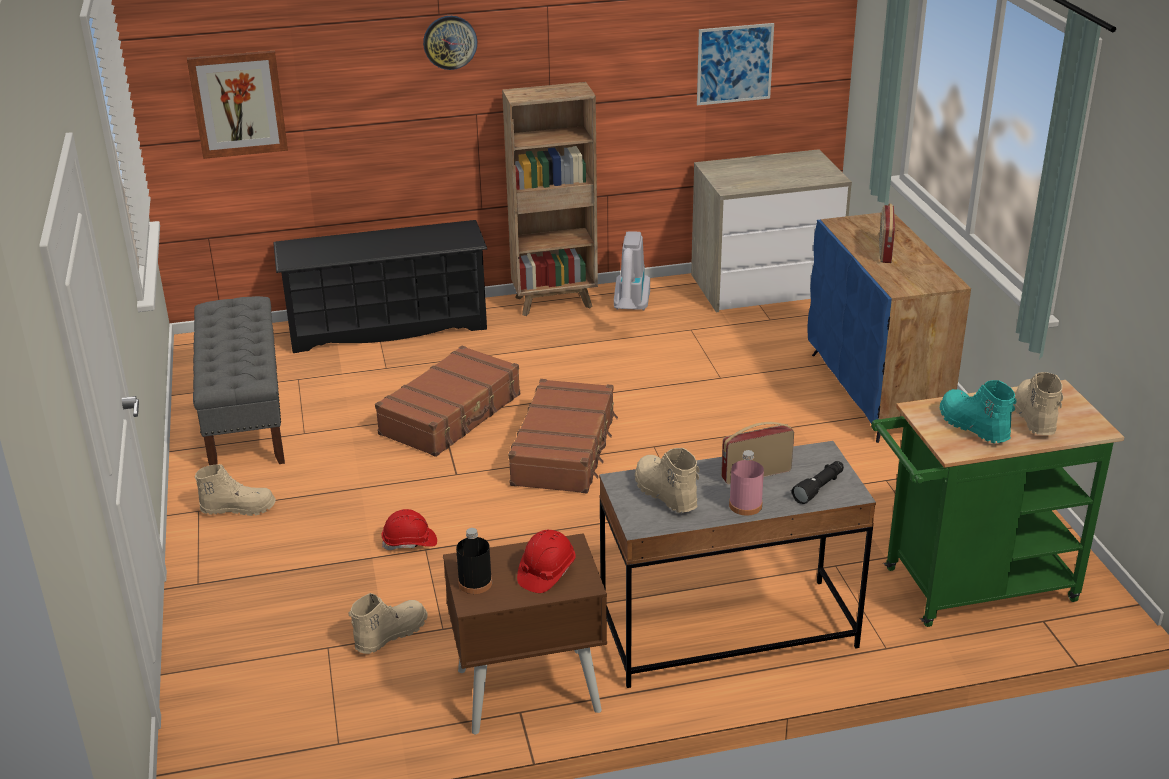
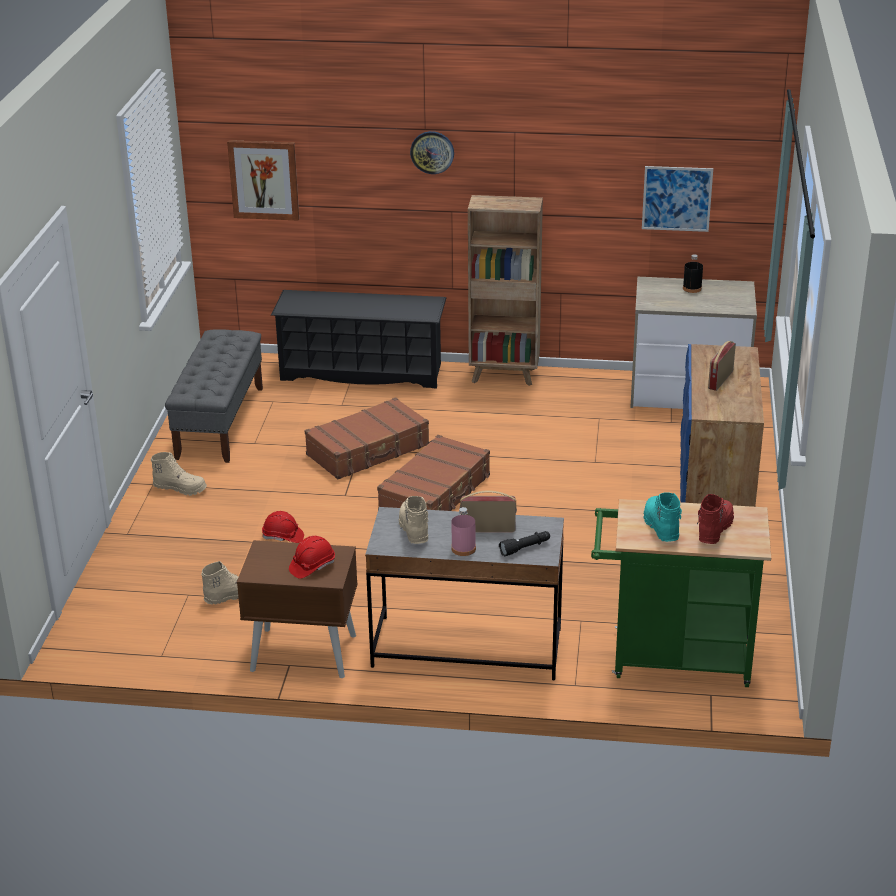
camera: 20 degrees right, 0 degrees up
(475, 583) = (261, 562): black bottle -> black bottle (692, 288)
(630, 310) = (561, 393): vacuum cleaner -> none
(1033, 417) = (714, 529): beige boot -> red boot

